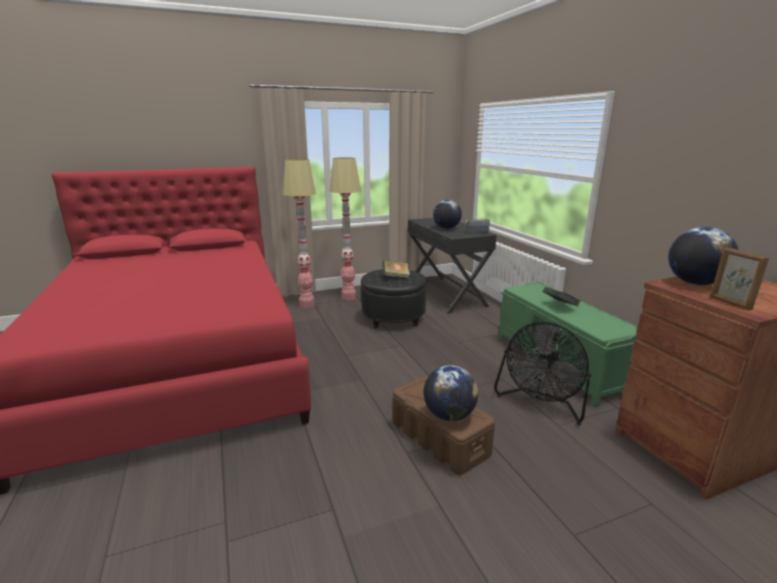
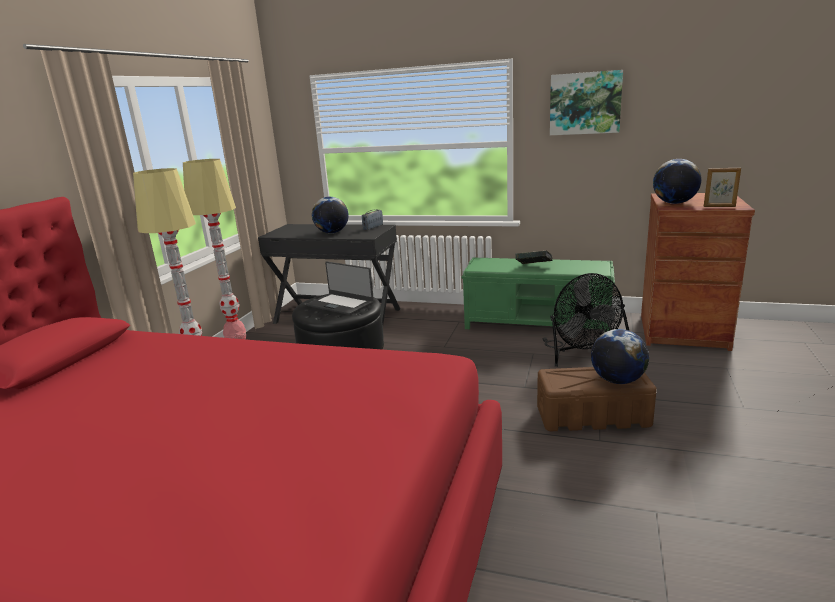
camera: 50 degrees left, 0 degrees up
(396, 277) = (340, 304): book -> laptop
(672, 145) = (585, 103): none -> picture

